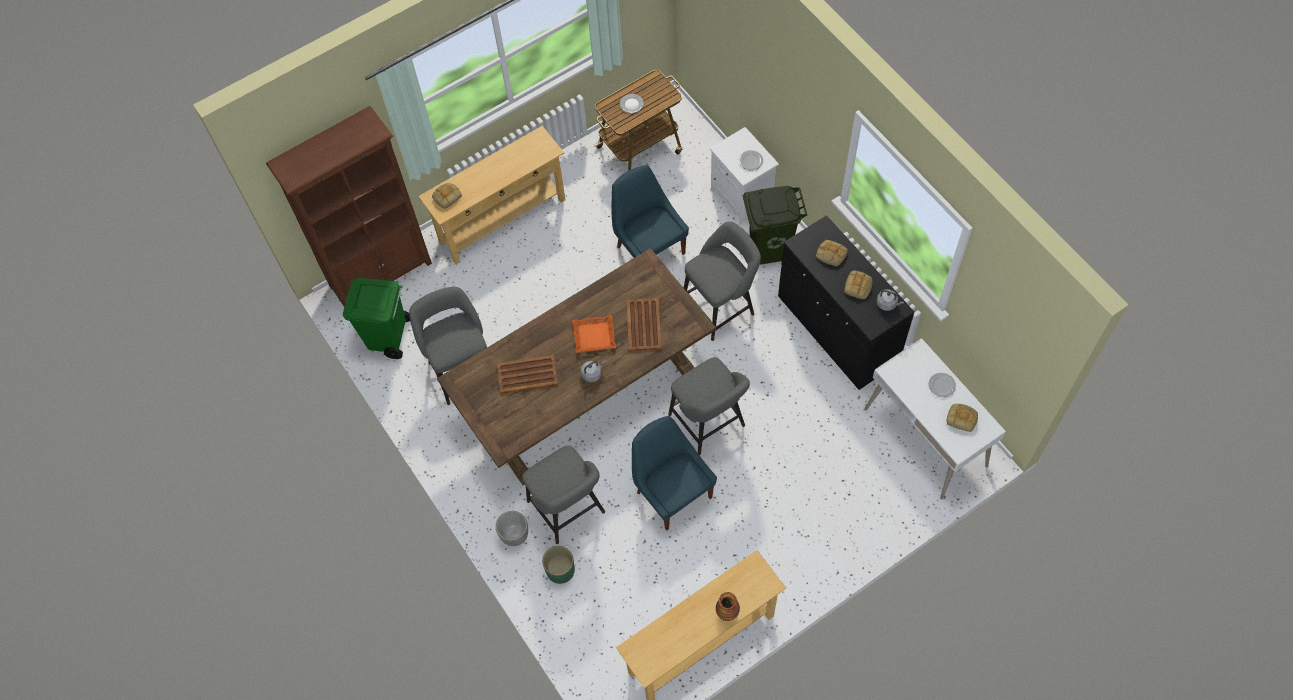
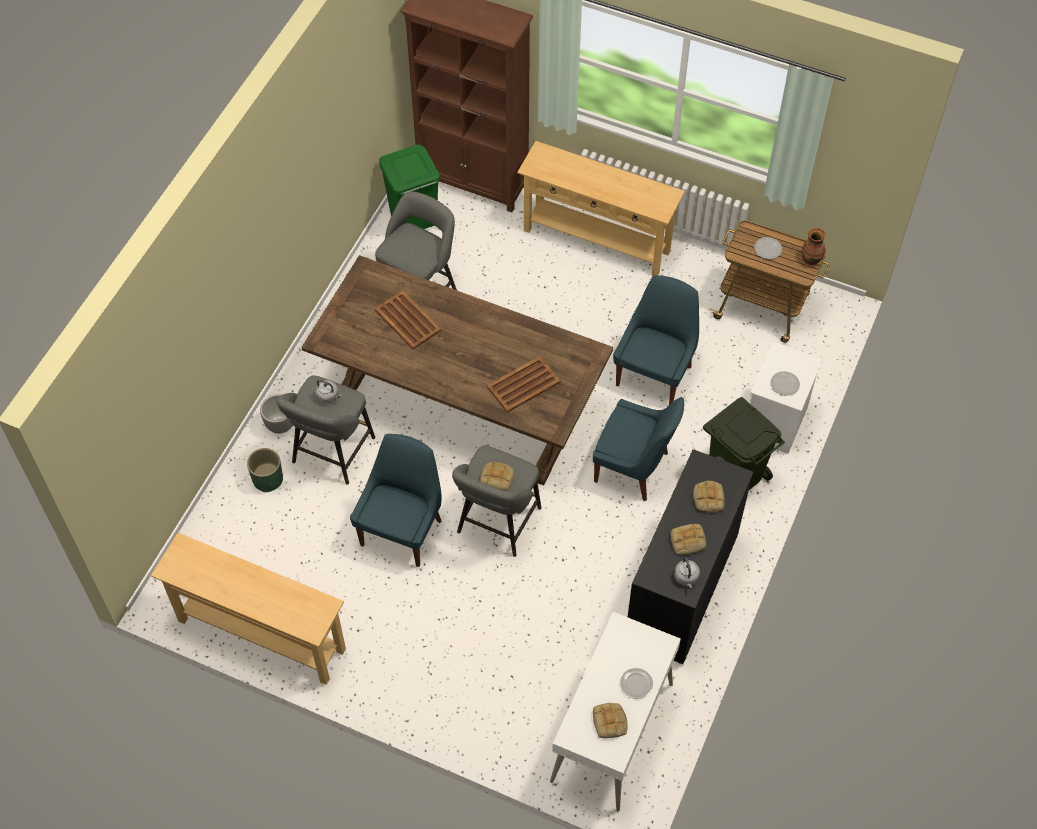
camera: 55 degrees right, 5 degrees down
(447, 196) = (551, 161): bread -> bread (498, 477)
(592, 374) = (443, 370): grey kettle -> grey kettle (328, 396)
(594, 336) = (484, 351): orange tray -> none
(721, 306) = (634, 468): grey stool -> blue chair
(727, 611) = (264, 607): vase -> vase (811, 259)

